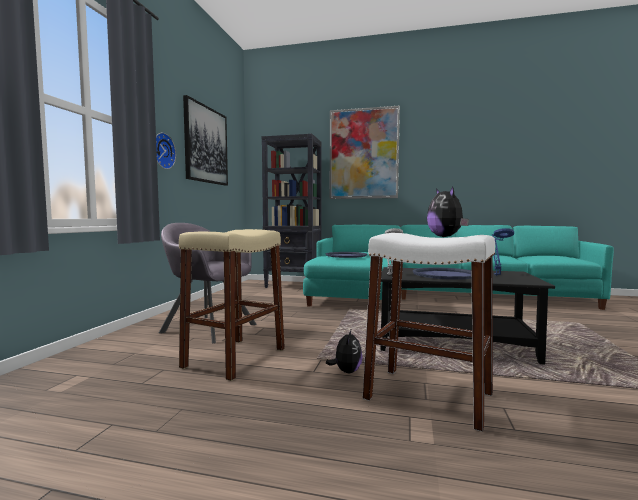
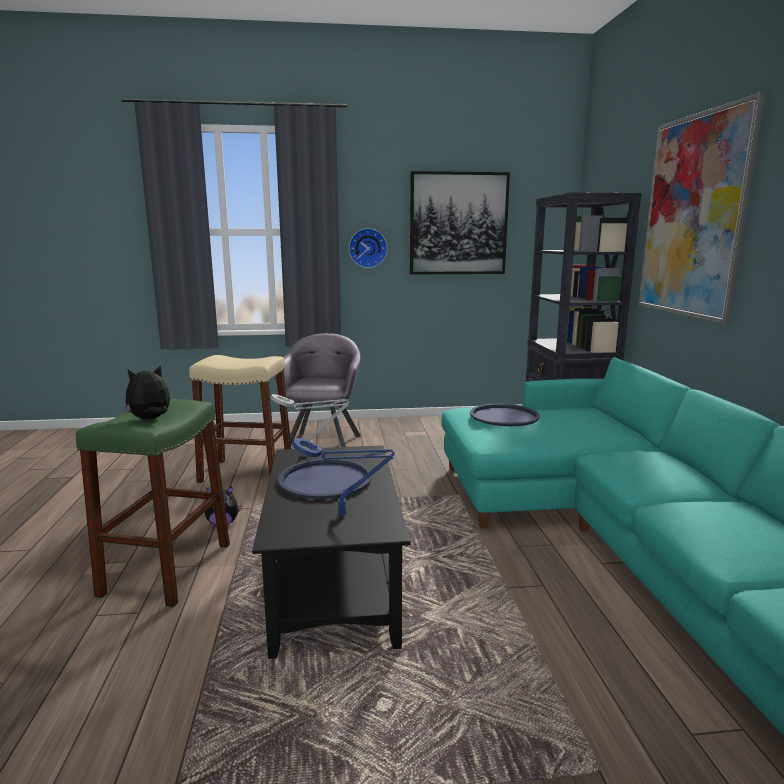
camera: 70 degrees right, 10 degrees up
(429, 396) = (167, 569): white stool -> green stool

